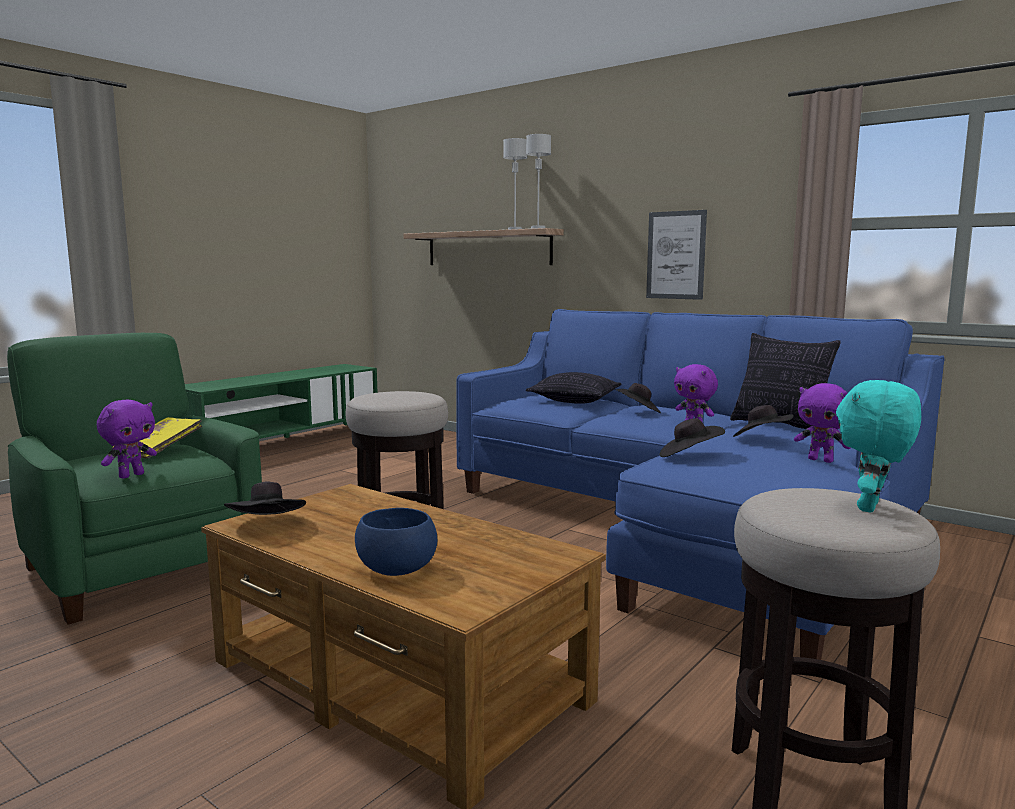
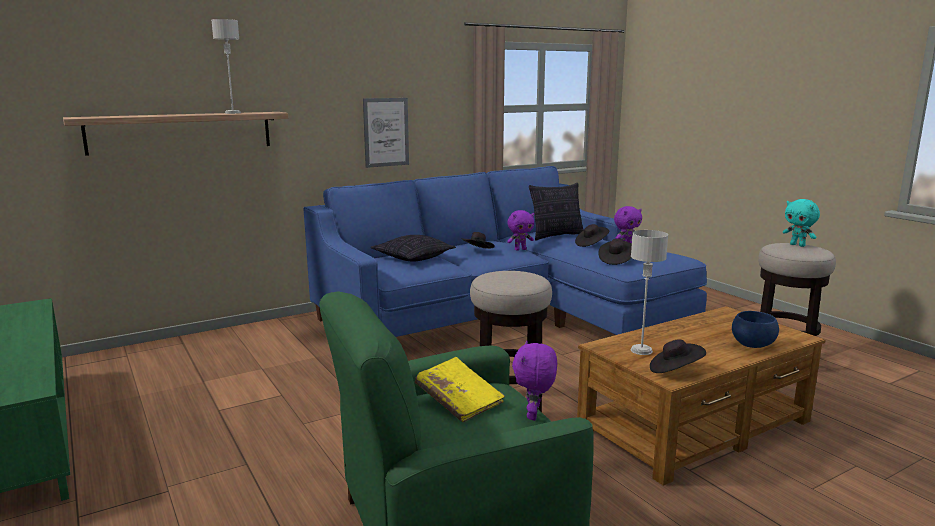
camera: 70 degrees left, 5 degrees up
(131, 475) = (534, 416): purple plush toy -> purple plush toy turned 135 degrees counterclockwise
(538, 228) = (267, 112): grey table lamp -> grey table lamp (641, 350)

